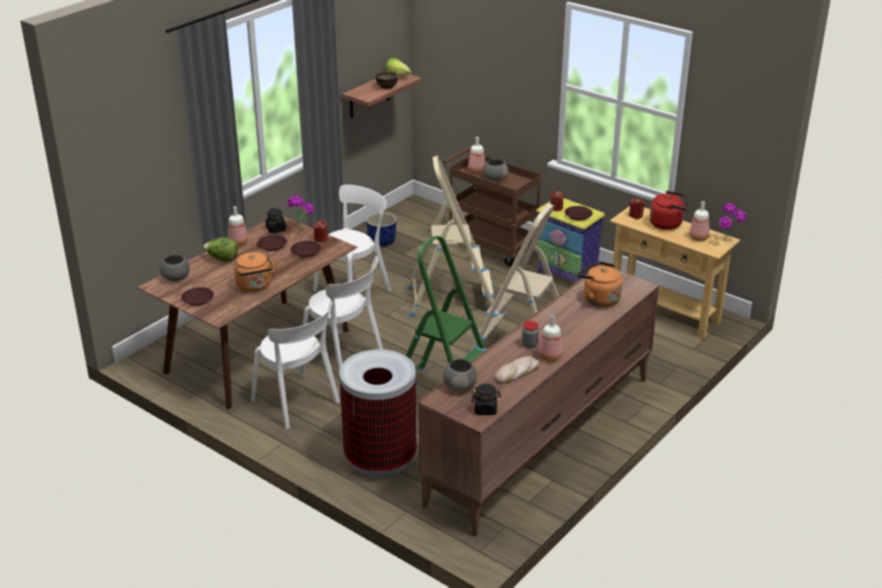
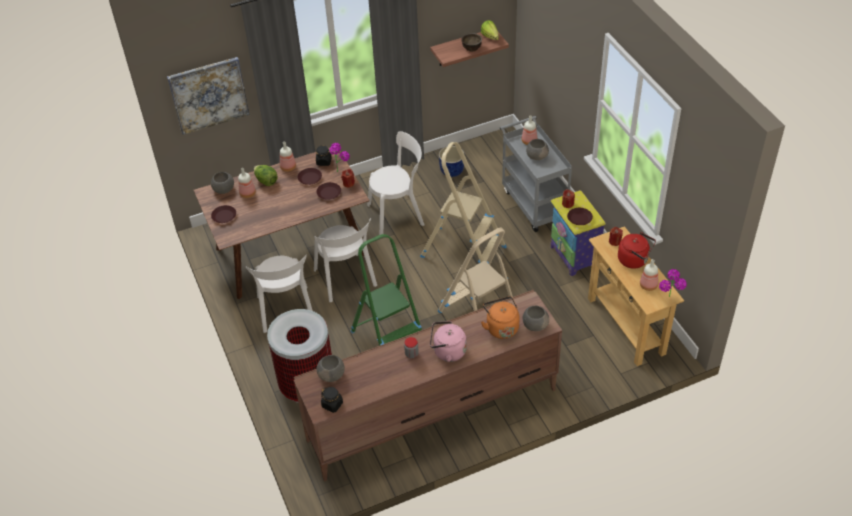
camera: 30 degrees right, 15 degrees up
(136, 162) = (209, 95): none -> picture
(255, 286) = (270, 217): orange kettle -> none
(490, 248) = (532, 206): brown cart -> grey cart
(516, 372) = (381, 378): bread -> none
(549, 356) = (417, 371): bottle -> bottle (247, 193)
(564, 332) = (447, 352): none -> pink kettle
(629, 288) = (535, 324): none -> grey bowl

